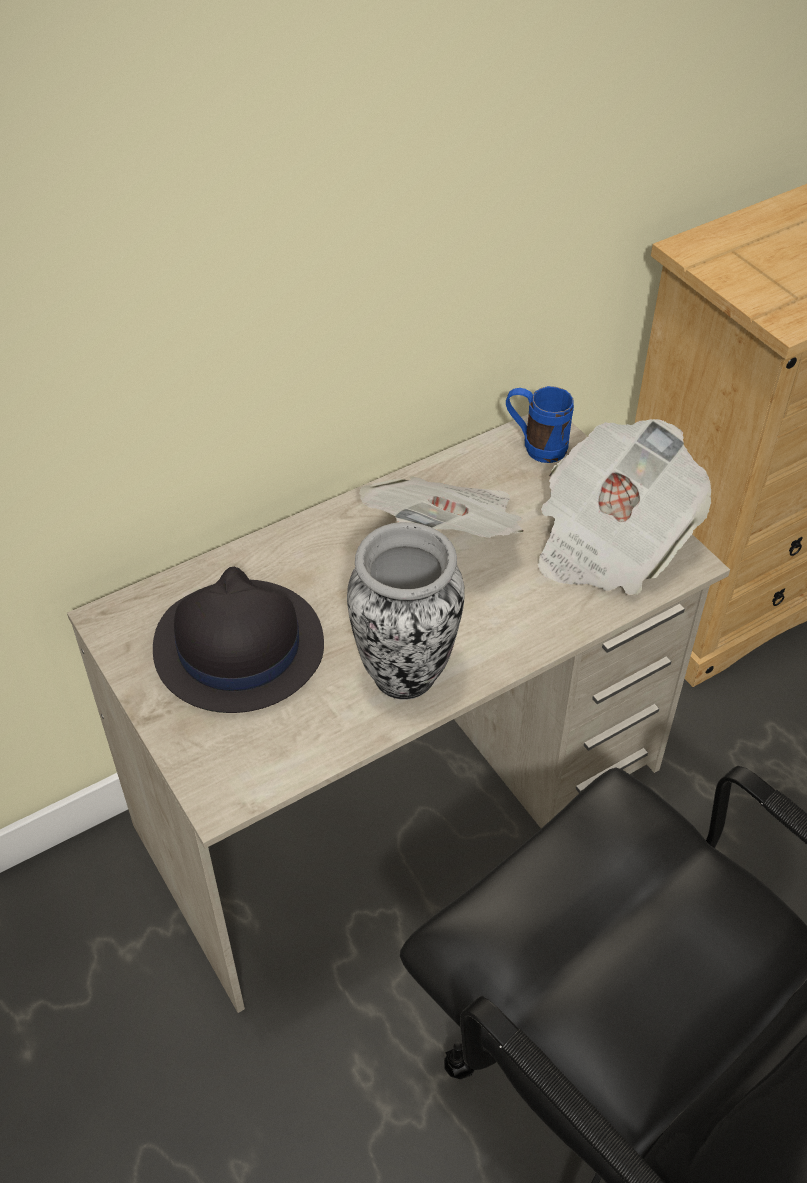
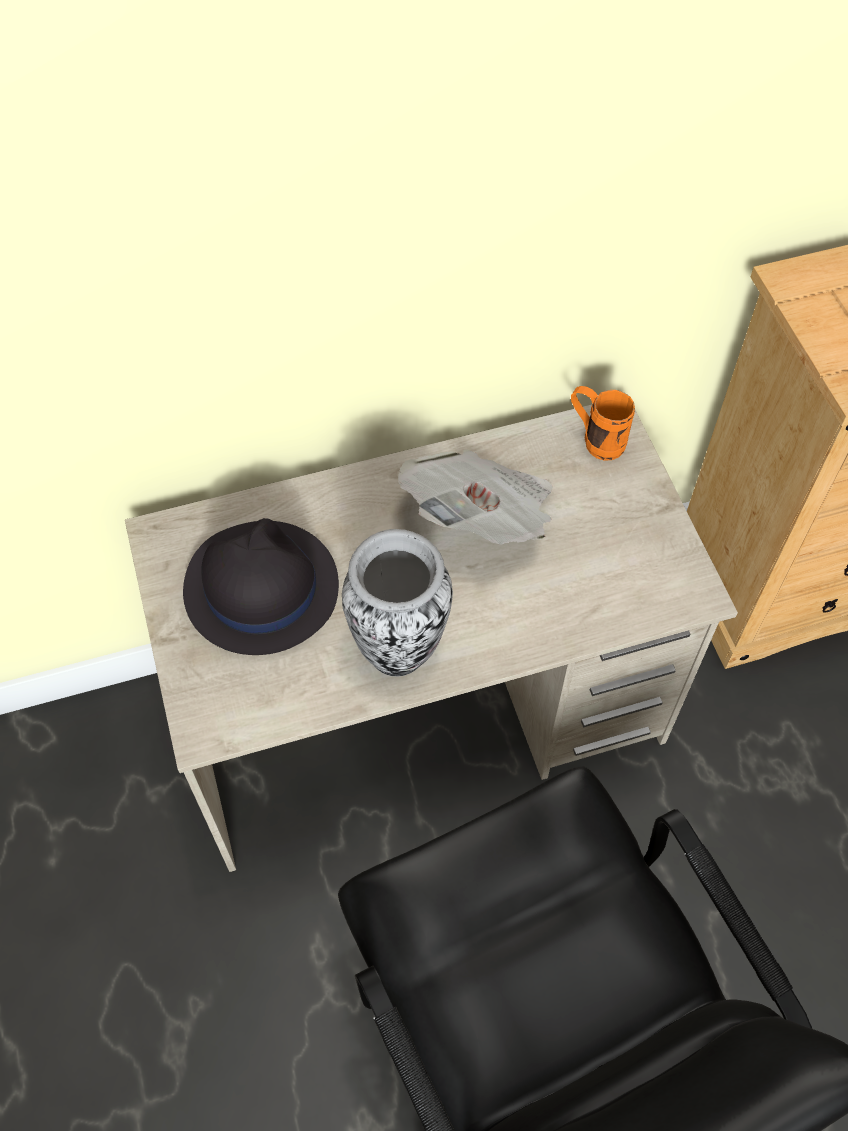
camera: 15 degrees right, 10 degrees up
(535, 447) = (595, 440): blue mug -> orange mug
(610, 540) = (633, 556): newspaper -> none

